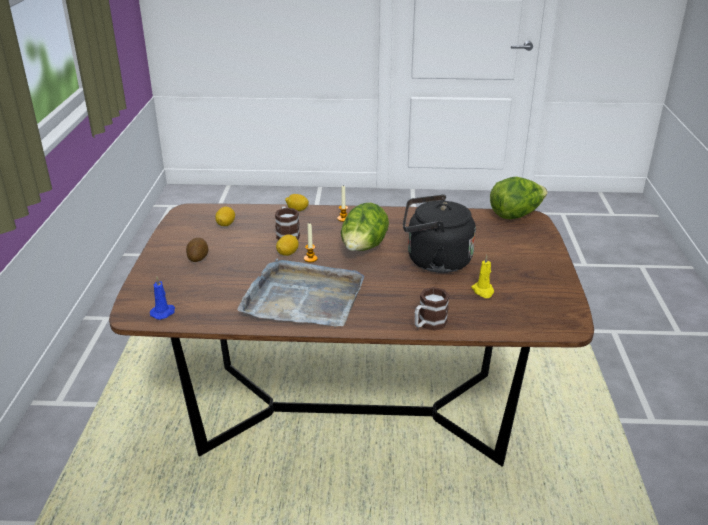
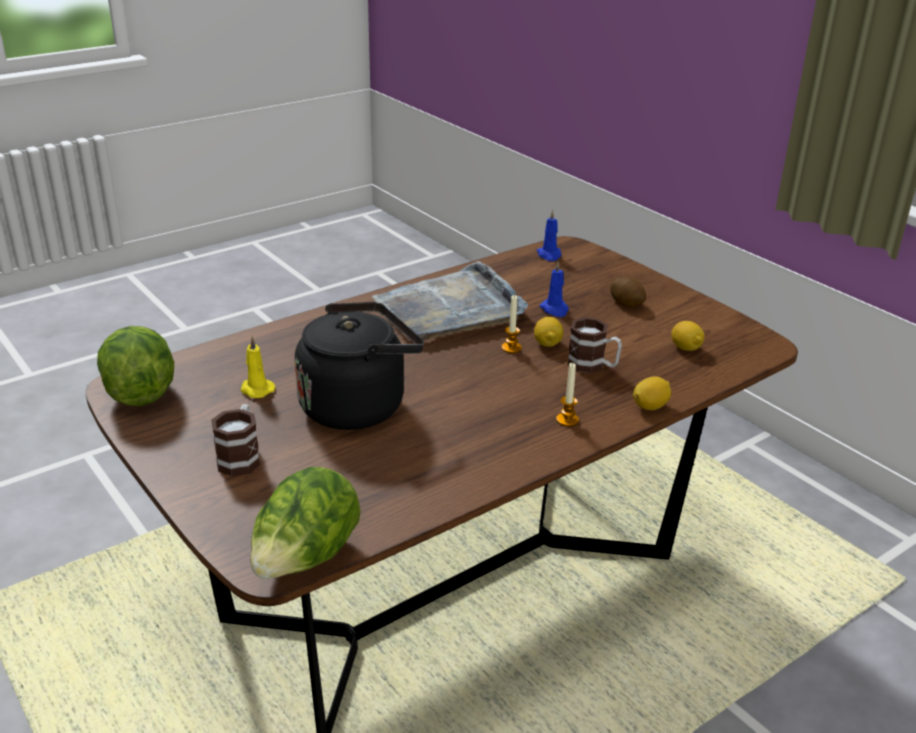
camera: 140 degrees right, 0 degrees up
(244, 270) = (555, 310): none -> blue candle
(363, 249) = (469, 385): lettuce -> lettuce (140, 391)
(428, 324) = (289, 331): mug -> mug (241, 456)

